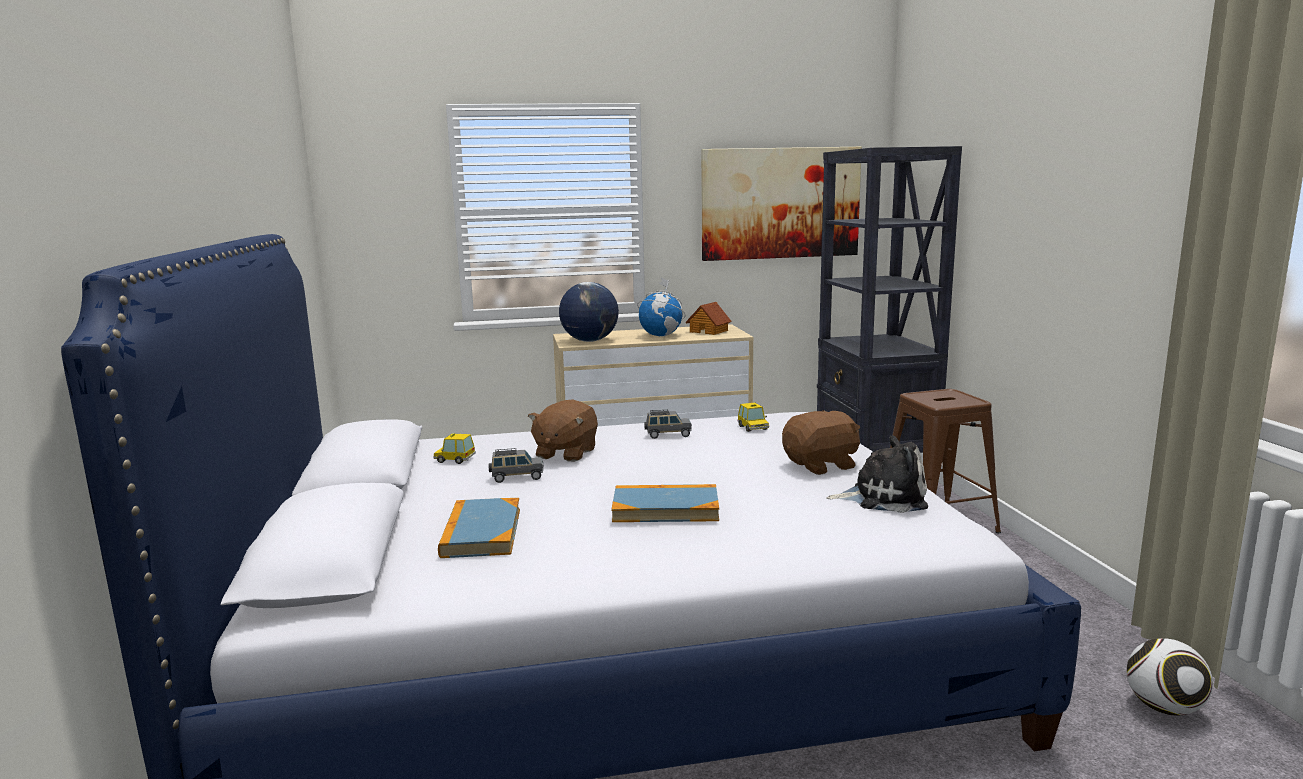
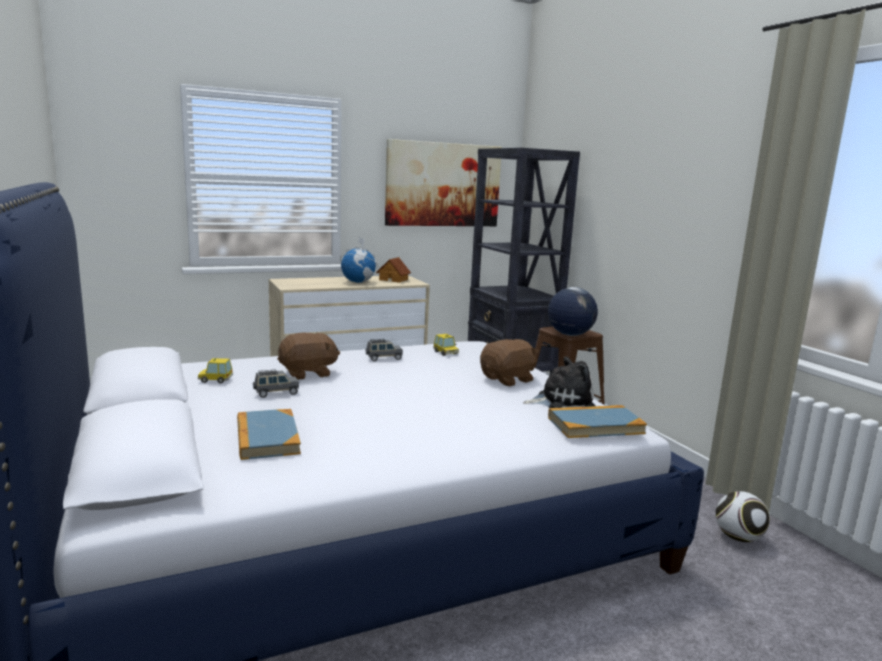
camera: 15 degrees left, 0 degrees up
(565, 453) = (308, 373): brown plush toy -> brown plush toy turned 120 degrees counterclockwise
(589, 341) = (303, 285): globe -> globe (569, 335)
(665, 508) = (409, 414): book -> book (595, 425)

